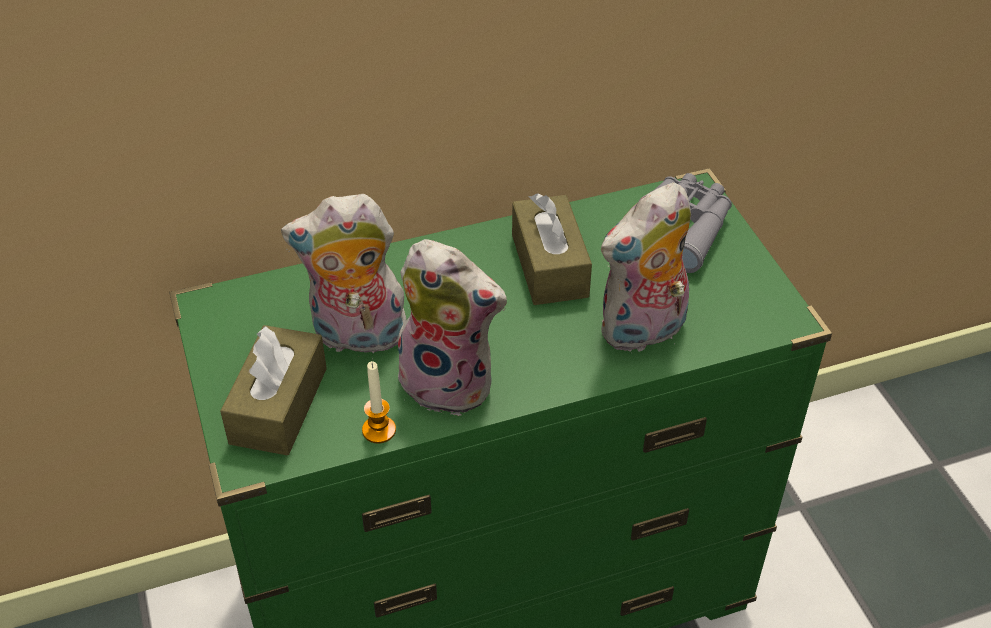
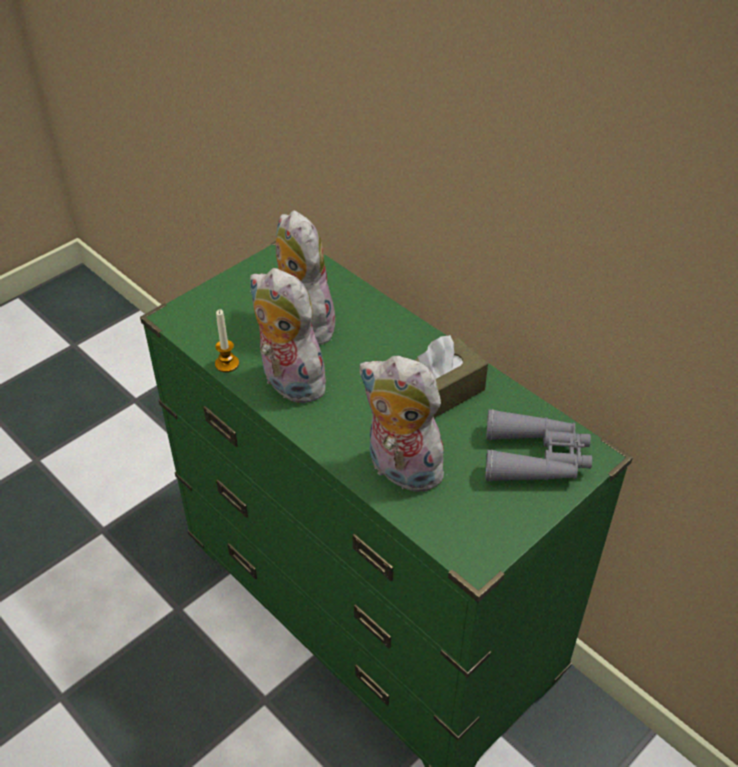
camera: 65 degrees right, 0 degrees up
(279, 405) = (223, 312): brown tissue box -> none
(451, 382) = (288, 383): plush toy -> plush toy turned 135 degrees clockwise

